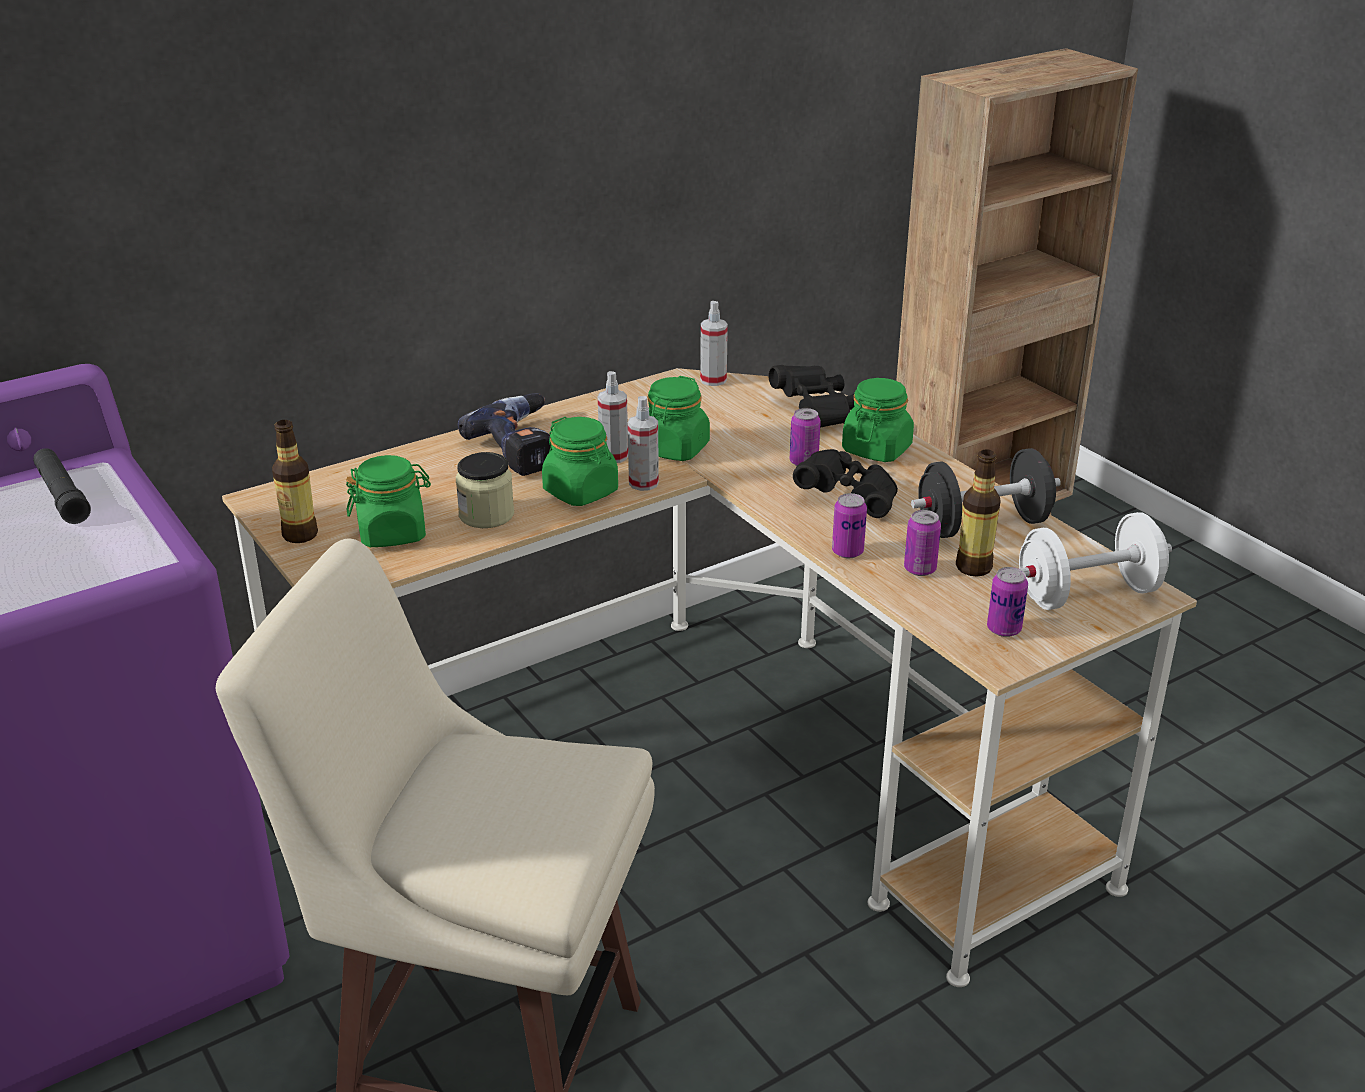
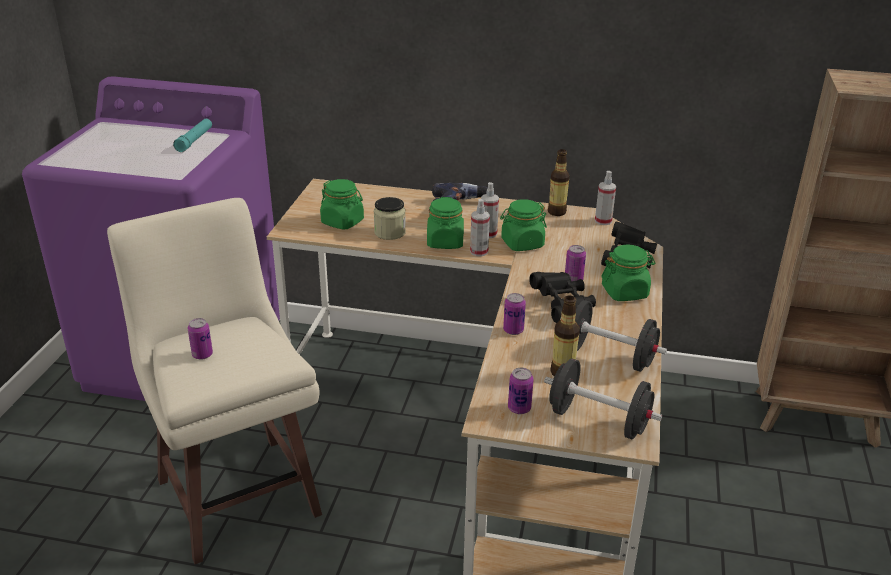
camera: 45 degrees right, 0 degrees up
(62, 496) = (194, 140): black flashlight -> turquoise flashlight
(300, 535) = (310, 206): bottle -> bottle (556, 212)
(920, 569) = (533, 358): can -> can (202, 355)
(1087, 594) = (598, 420): white dumbbell -> black dumbbell

